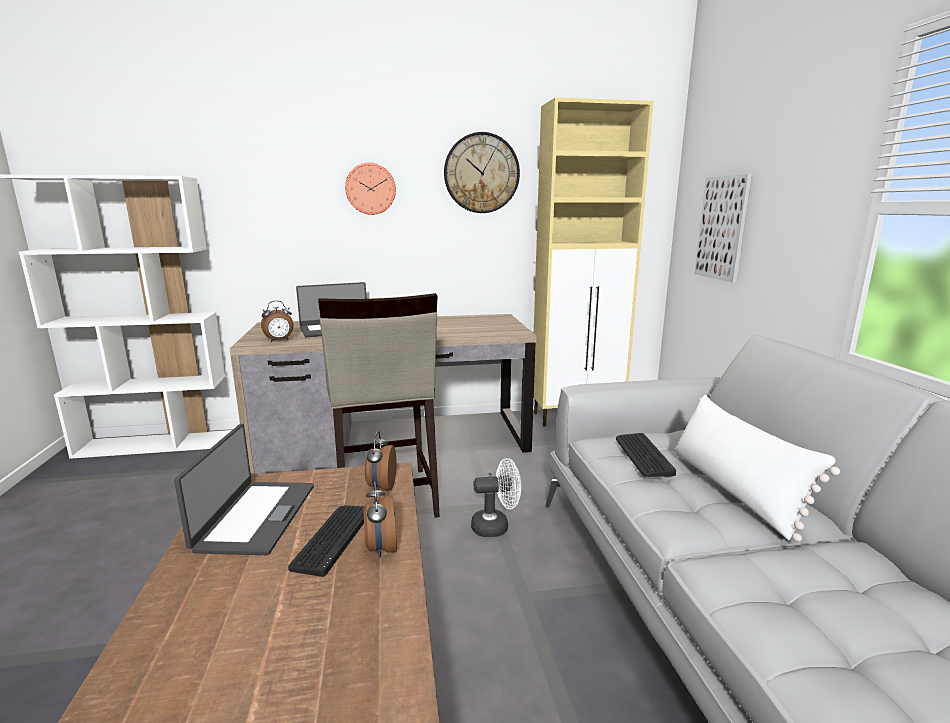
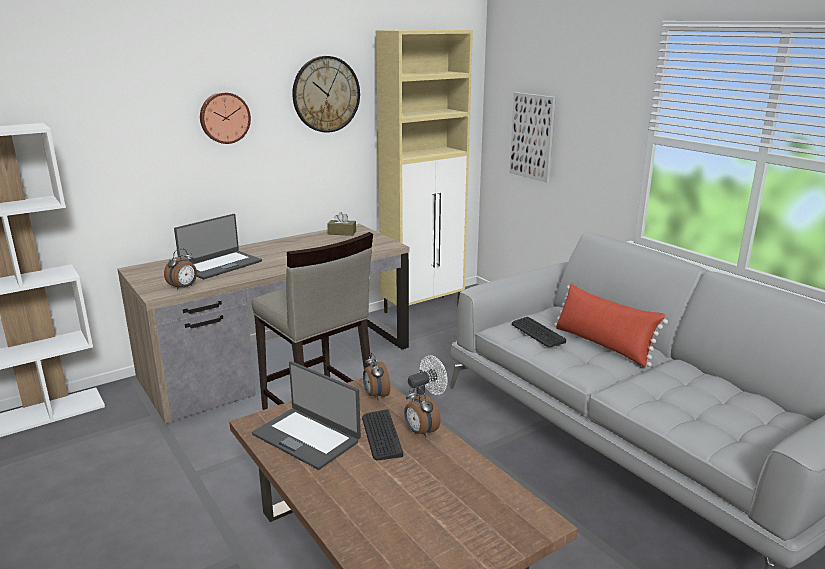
camera: 25 degrees left, 5 degrees up
(255, 517) = (307, 437): laptop -> laptop turned 150 degrees clockwise
(483, 318) = (342, 233): none -> brown tissue box
(734, 491) = (602, 345): white pillow -> red pillow

